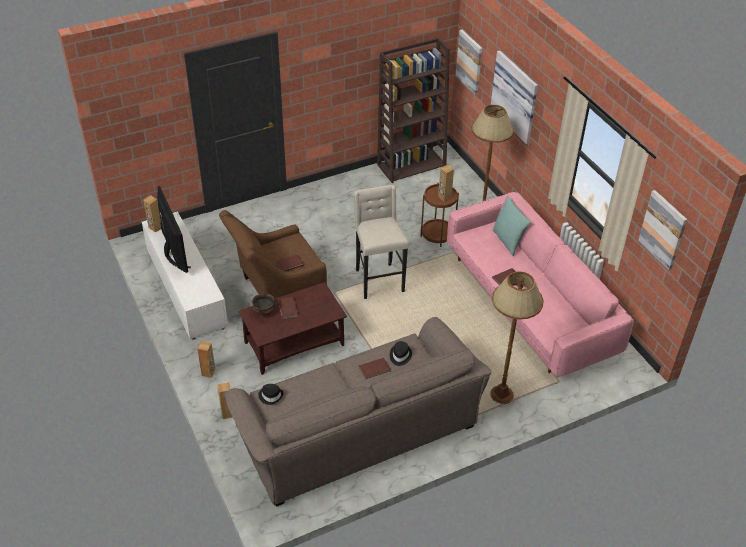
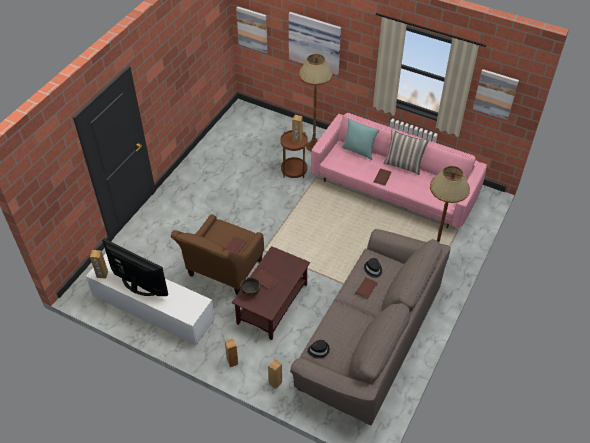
camera: 35 degrees left, 5 degrees up
(378, 280) = (285, 225): beige stool -> none
(412, 165) = (229, 127): brown bookcase -> none
(543, 278) = (403, 165): none -> pillow

